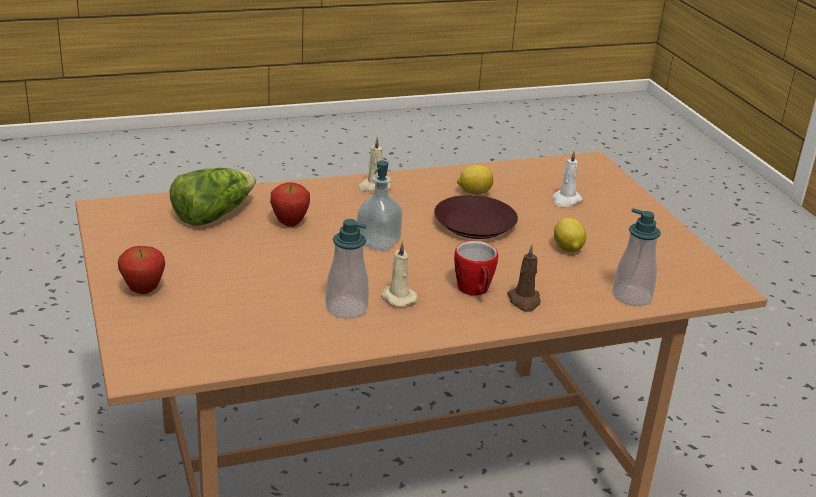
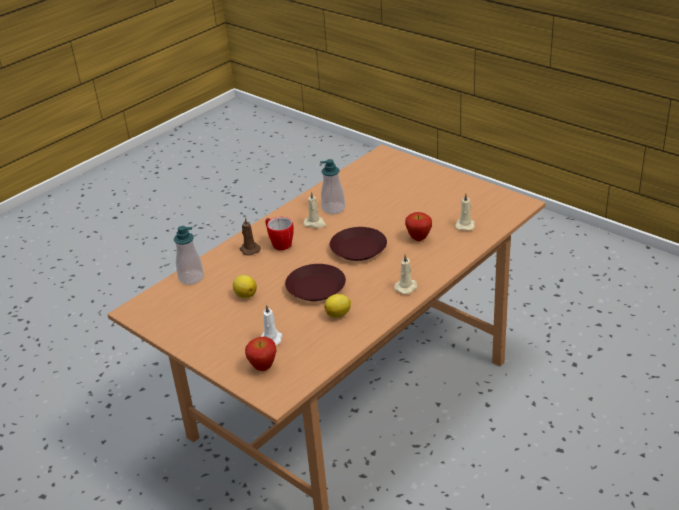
camera: 155 degrees right, 5 degrees up
(143, 291) = (431, 178): apple -> apple (263, 367)
(213, 215) = (465, 225): lettuce -> beige candle
(378, 242) = (358, 249): soap dispenser -> brown plate

